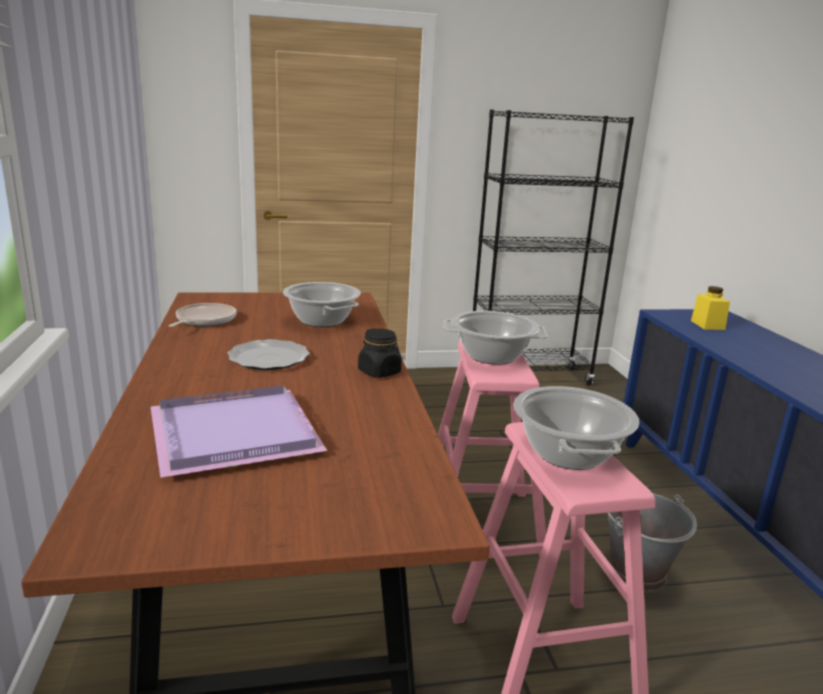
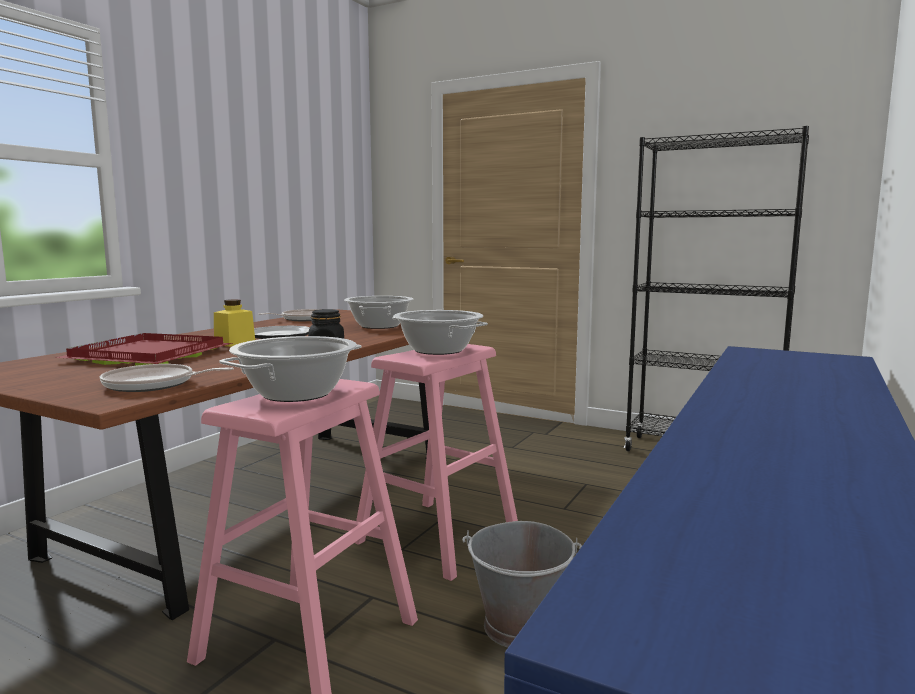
camera: 40 degrees right, 10 degrees down
(238, 435) = (150, 356): purple tray -> red tray
(401, 483) = (154, 385): none -> frying pan
(707, 325) = (783, 362): yellow jar -> yellow jar (235, 343)

